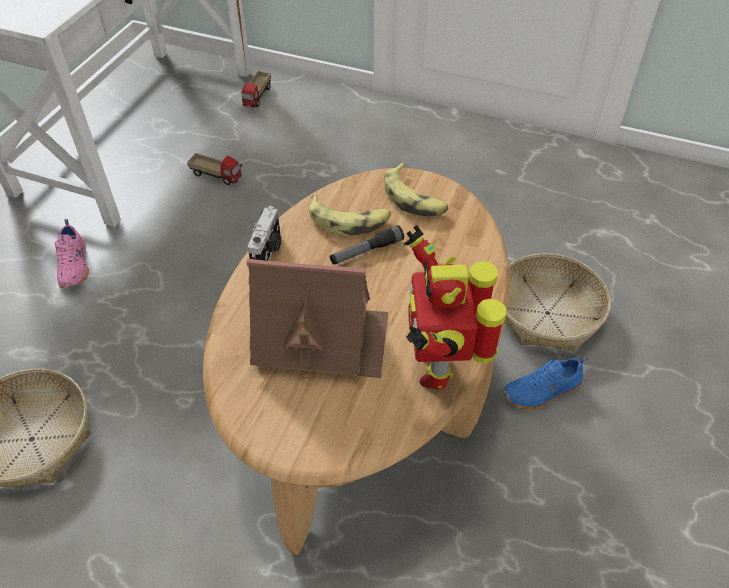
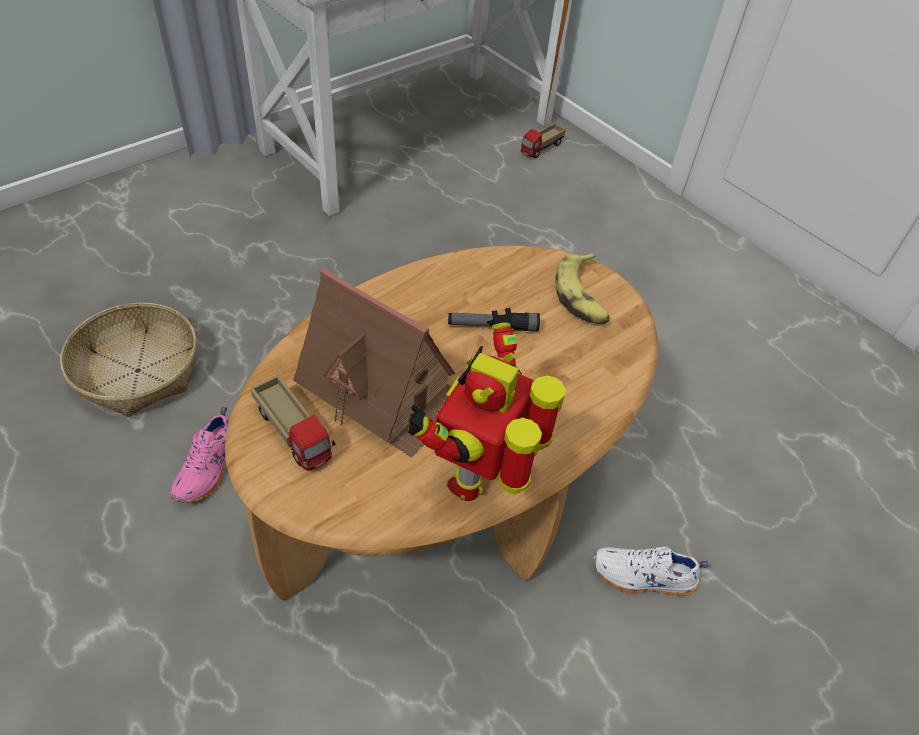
camera: 25 degrees right, 0 degrees up
(75, 266) = (273, 237): pink shoe -> pink shoe (209, 469)
(217, 176) = (452, 208): toy truck -> toy truck (295, 434)
(268, 251) = (396, 283): camera -> none
(349, 220) = (498, 289): banana -> none
(543, 392) = (643, 578): blue shoe -> white shoe
(548, 313) = (705, 497): basket -> none

